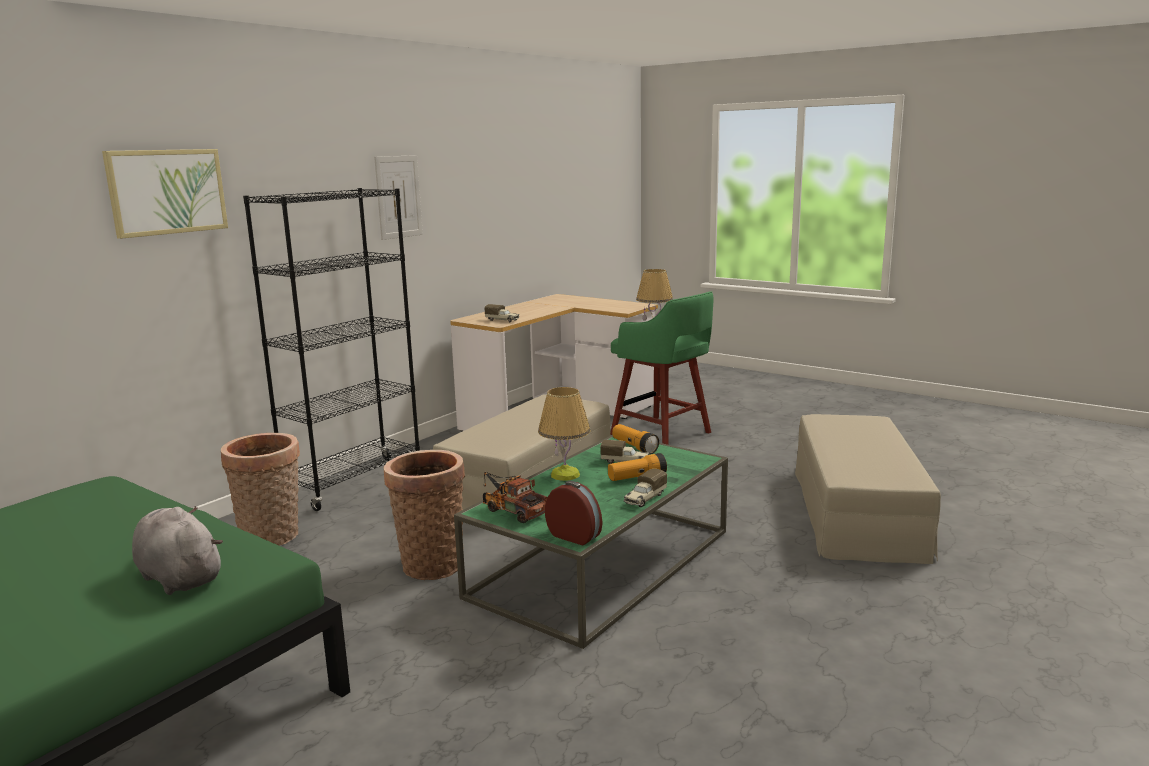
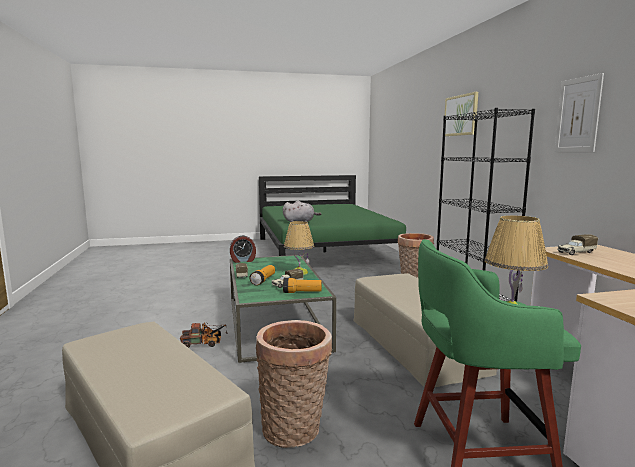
camera: 130 degrees right, 5 degrees down
(431, 563) = (341, 298): basket -> basket (295, 429)
(511, 510) = (284, 259): toy truck -> toy truck (204, 343)

